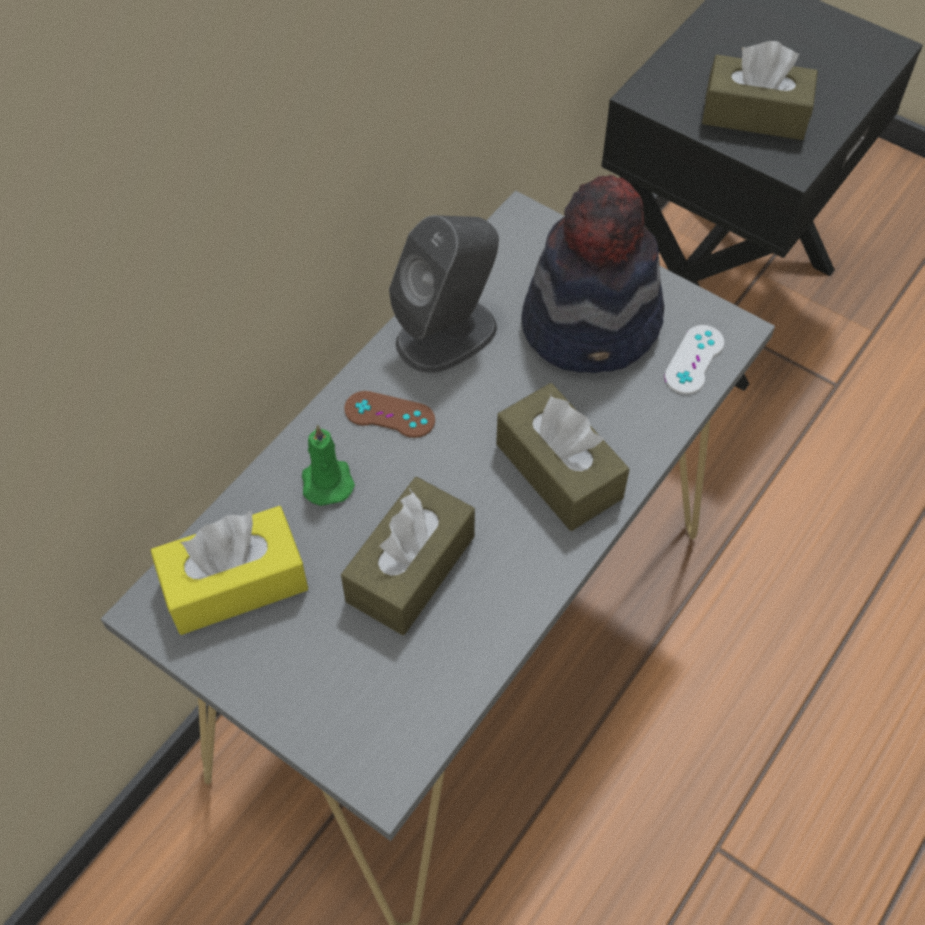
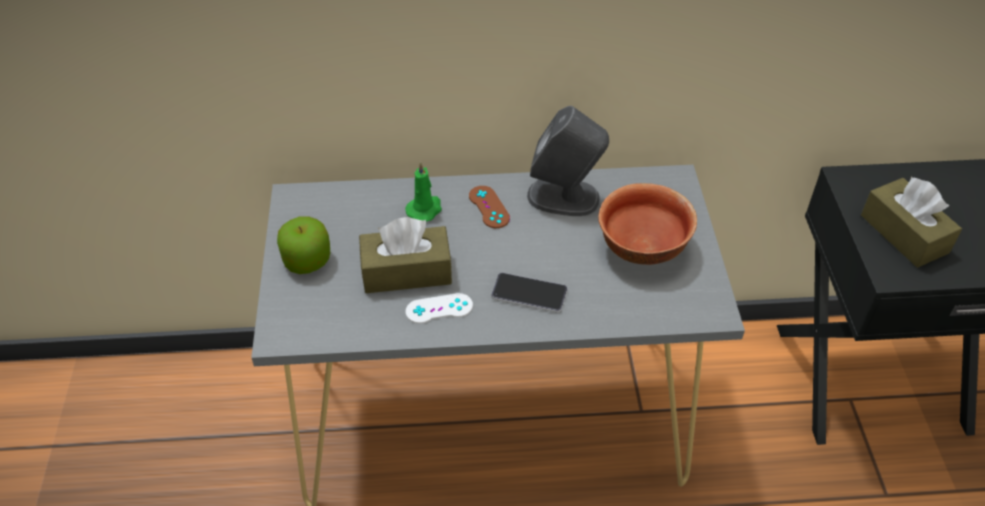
camera: 50 degrees right, 10 degrees down
(235, 583) = (334, 215): yellow tissue box -> none
(284, 665) = (307, 260): none -> apple
(559, 471) = (529, 293): brown tissue box -> phone
(593, 323) = (643, 249): hat -> bowl
(694, 360) = (672, 307): white game controller -> white game controller (439, 309)

